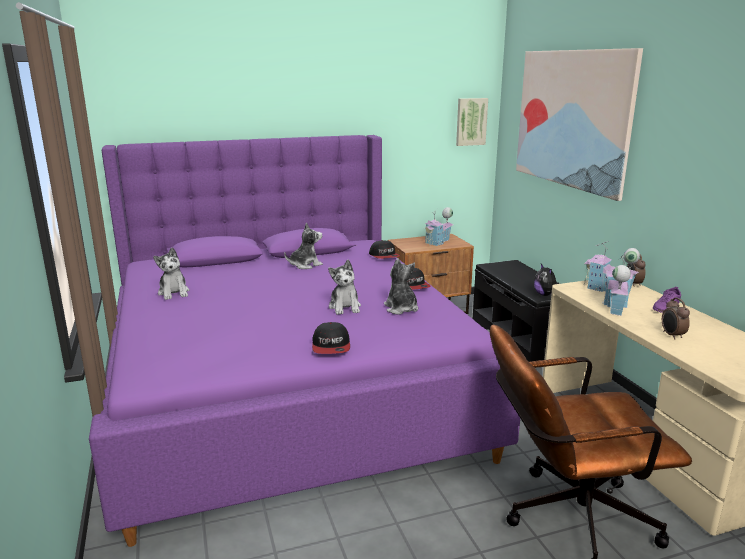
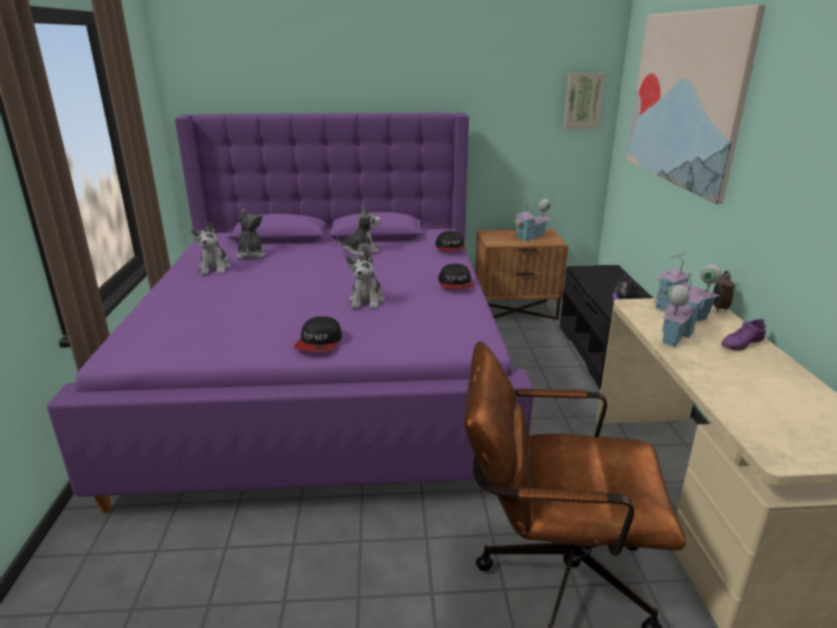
camera: 15 degrees right, 5 degrees up
(401, 309) = (424, 309): plush toy -> plush toy (251, 255)
(672, 335) = (724, 381): alarm clock -> none

